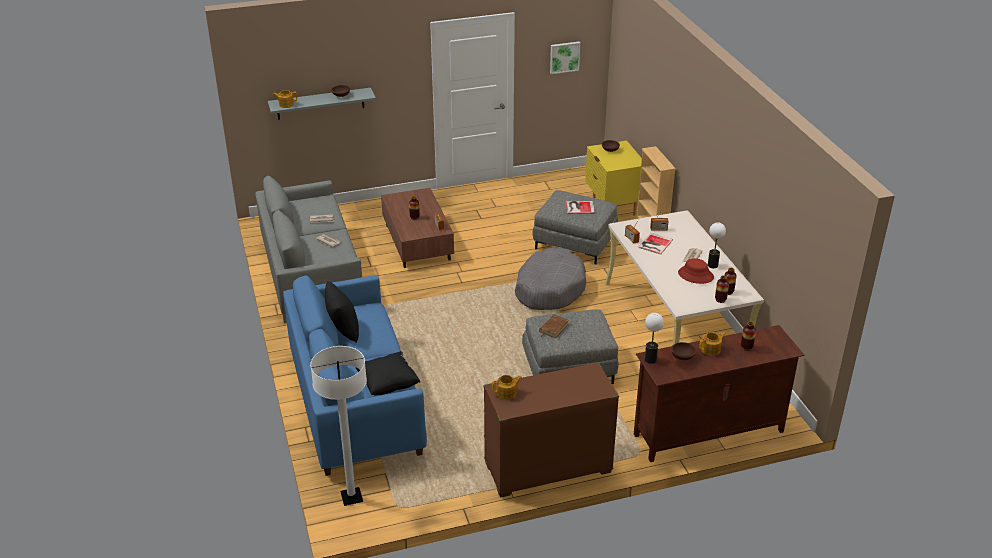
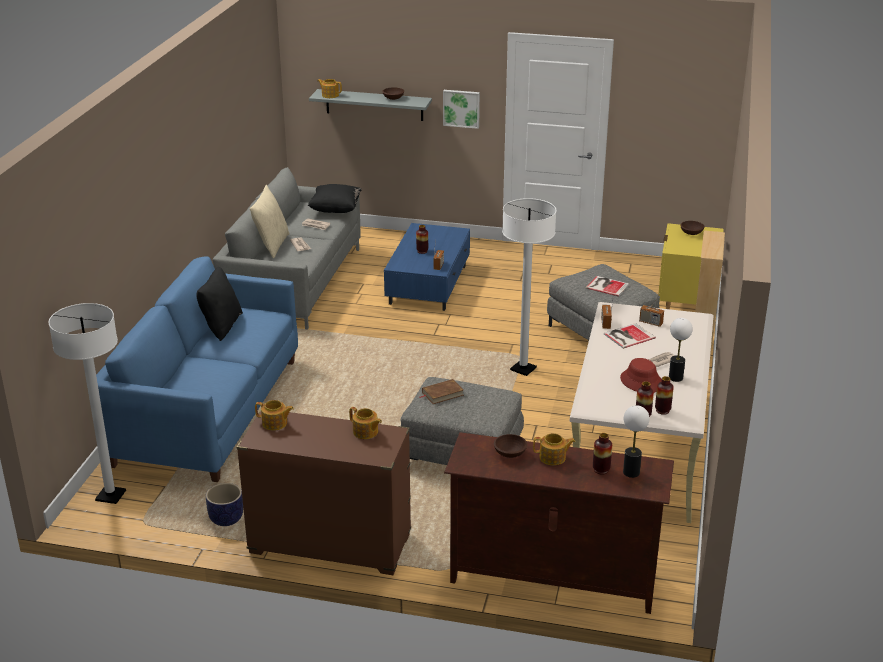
camera: 30 degrees right, 5 degrees down
(305, 248) = (271, 245): none -> beige pillow
(388, 384) = (205, 388): black pillow -> black pillow (335, 210)
(417, 241) = (429, 284): brown coffee table -> blue coffee table
(456, 479) = (226, 518): none -> planter
(549, 288) = (523, 369): grey dog bed -> white floor lamp
(564, 57) = (676, 110): picture -> picture (461, 108)
(574, 376) = (365, 432): none -> teapot
(650, 359) = (468, 443): table lamp -> table lamp (631, 472)

